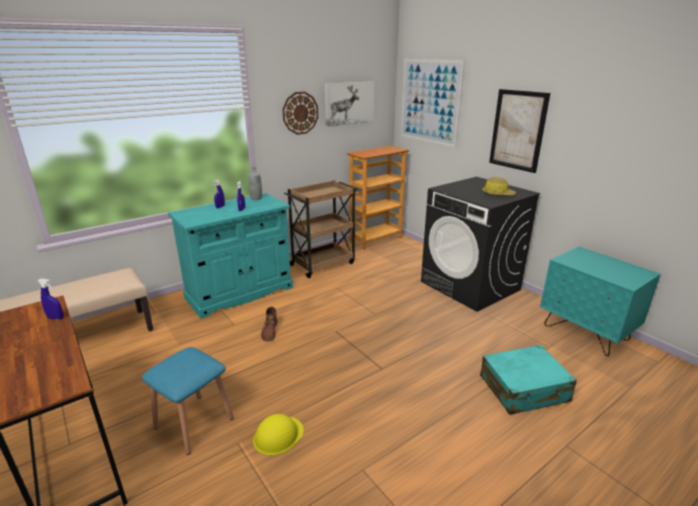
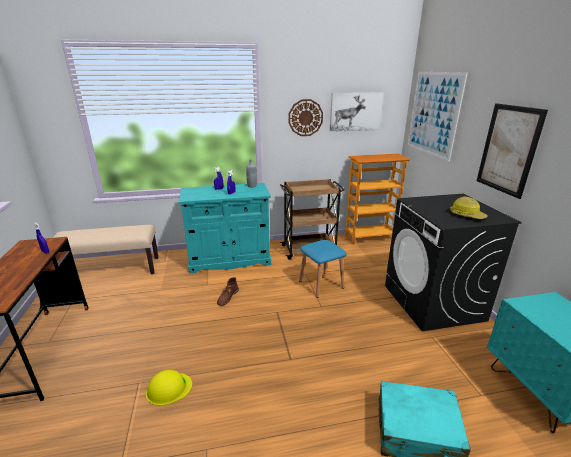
camera: 25 degrees right, 0 degrees up
(194, 423) = (124, 355): blue stool -> blue stool (321, 284)

